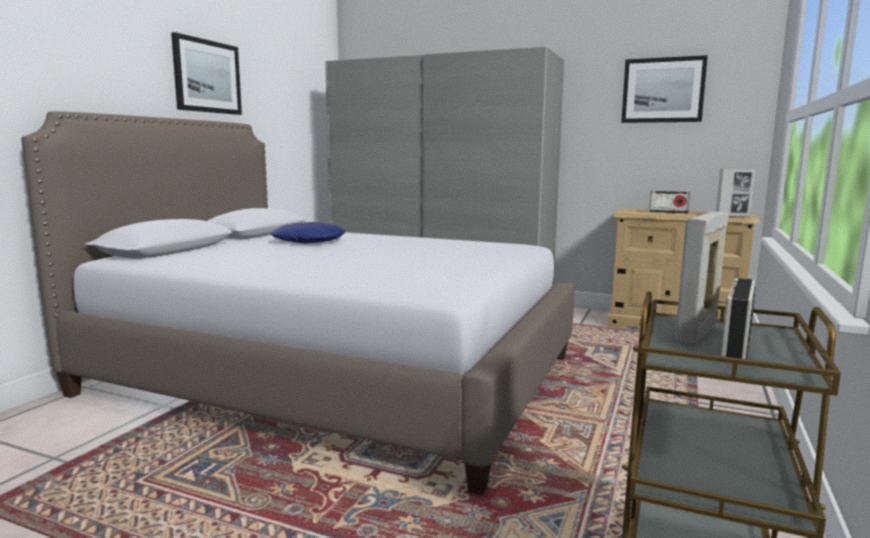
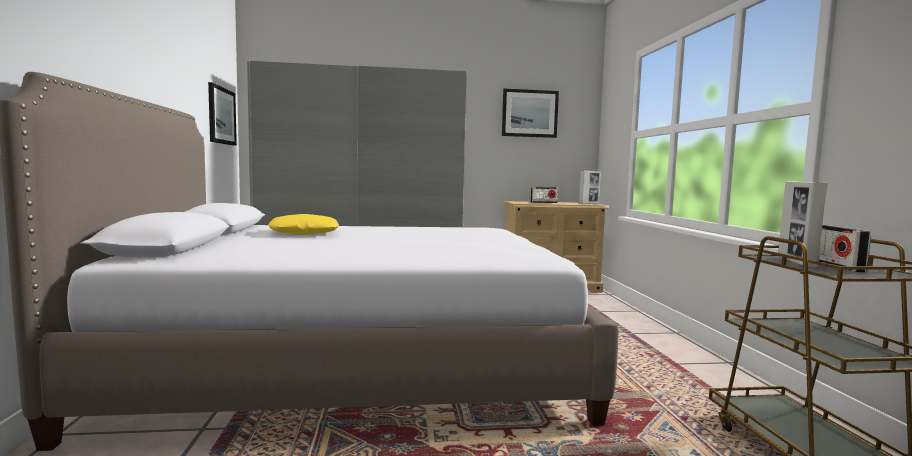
camera: 30 degrees left, 5 degrees down
(207, 76) = (152, 58): picture -> picture (221, 116)
(309, 241) = (304, 233): blue pillow -> yellow pillow

